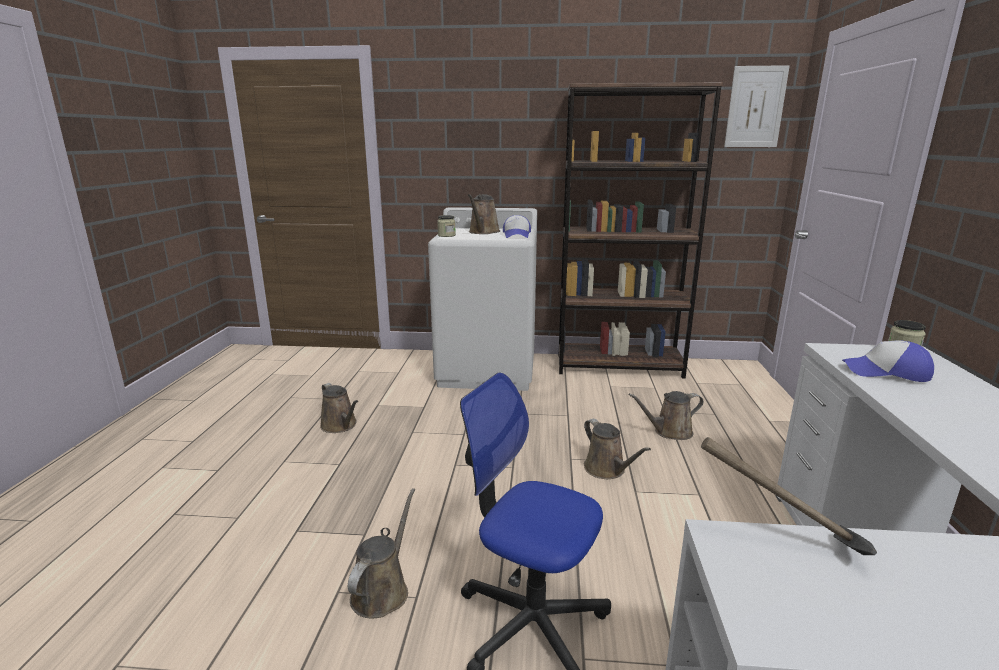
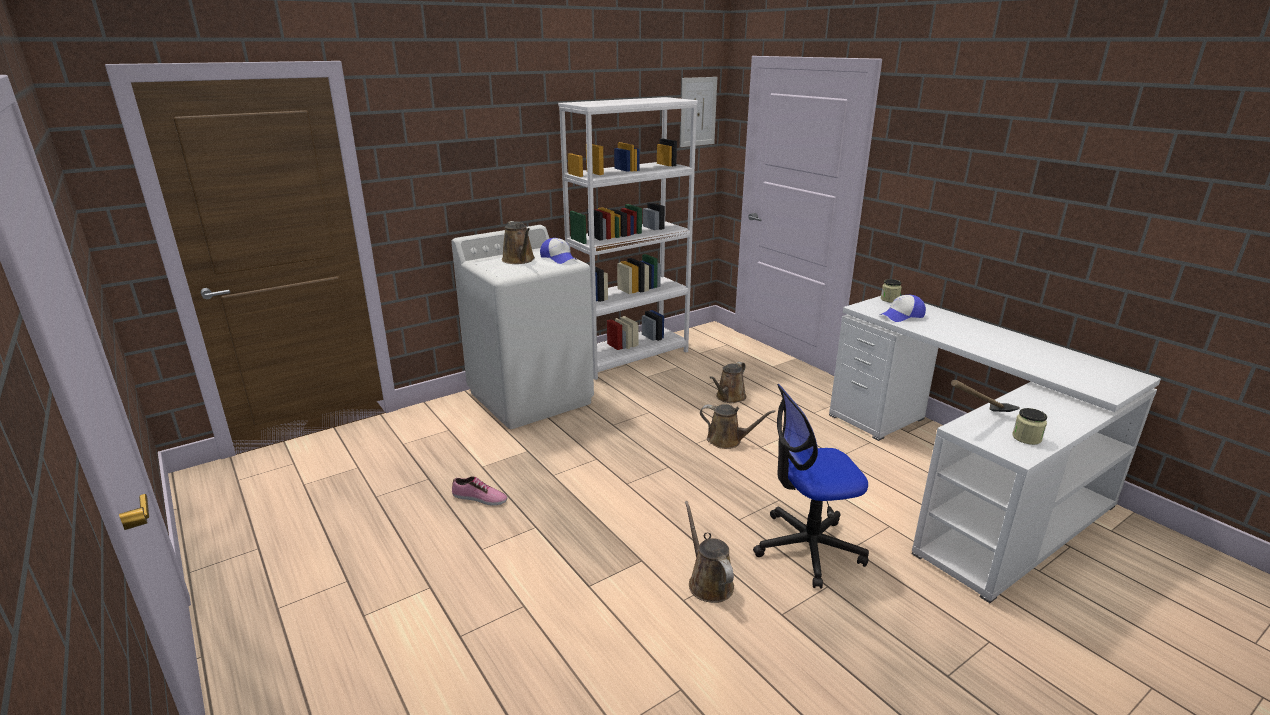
camera: 40 degrees left, 5 degrees up
(340, 426) = (479, 498): brown watering can -> shoe
(446, 235) = (497, 272): jar -> jar (1026, 438)
(619, 366) = (630, 357): brown bookcase -> white bookcase

